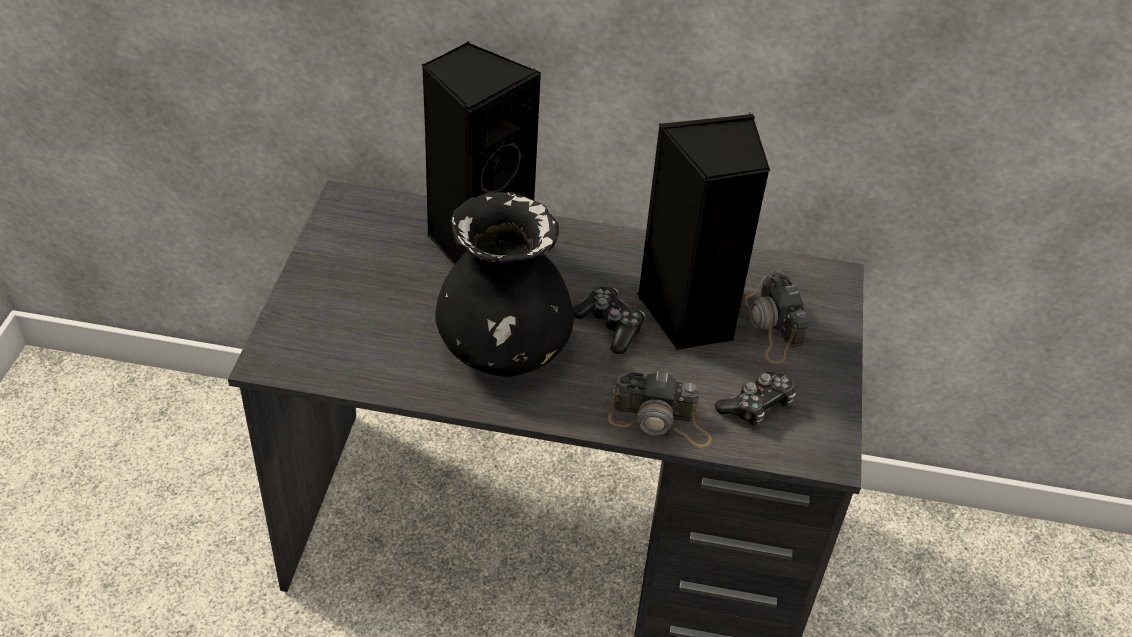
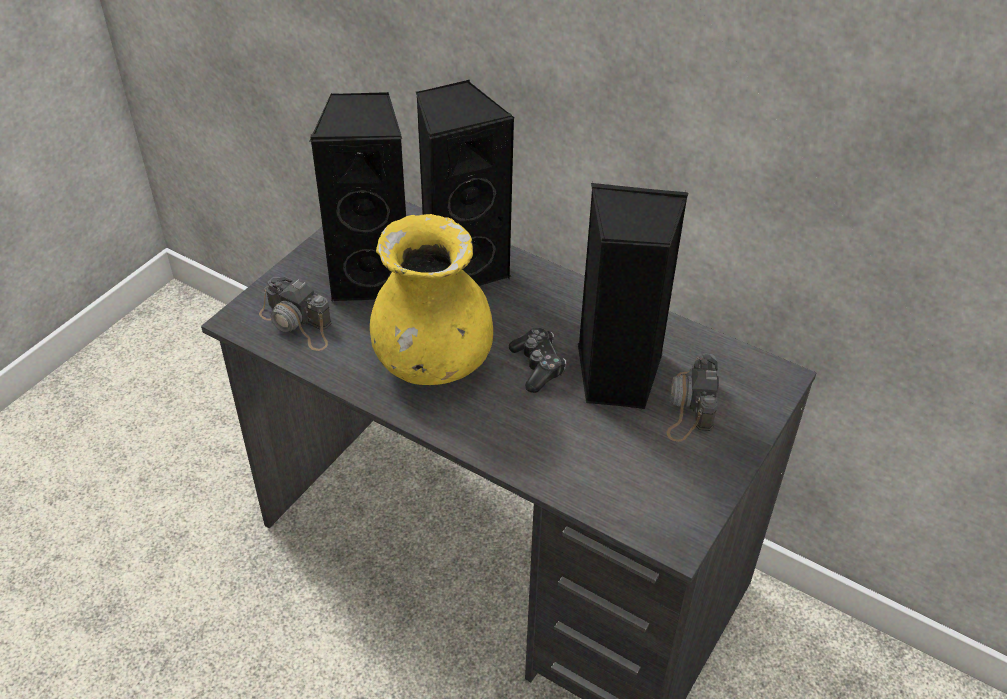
camera: 25 degrees right, 0 degrees up
(390, 277) = (374, 277): none -> black speaker
(504, 350) = (433, 362): black vase -> yellow vase
(660, 421) = (534, 461): camera -> camera (298, 323)
(757, 406) = (632, 474): game controller -> none

